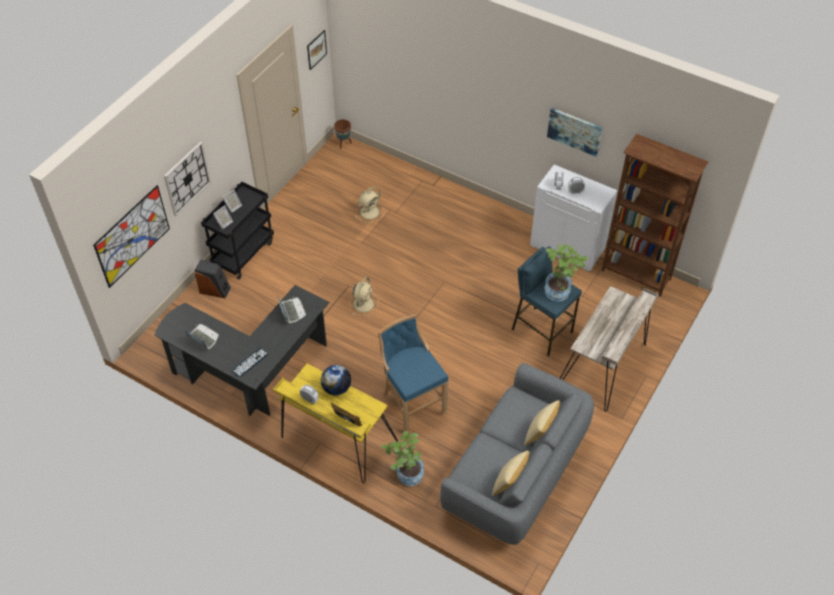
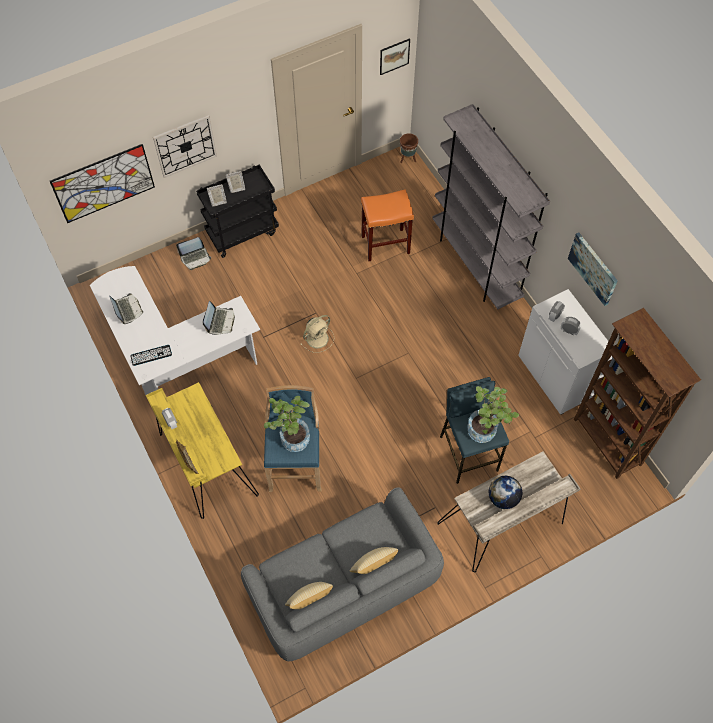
camera: 30 degrees right, 10 degrees up
(215, 290) = (195, 258): speaker -> laptop
(250, 374) = (173, 358): black desk -> white desk
(336, 388) = (208, 422): globe -> globe (503, 498)
(370, 211) = (386, 244): beige fan -> orange stool
(406, 475) = (244, 531): potted plant -> potted plant (291, 437)
(451, 196) = (476, 264): none -> grey bookcase

